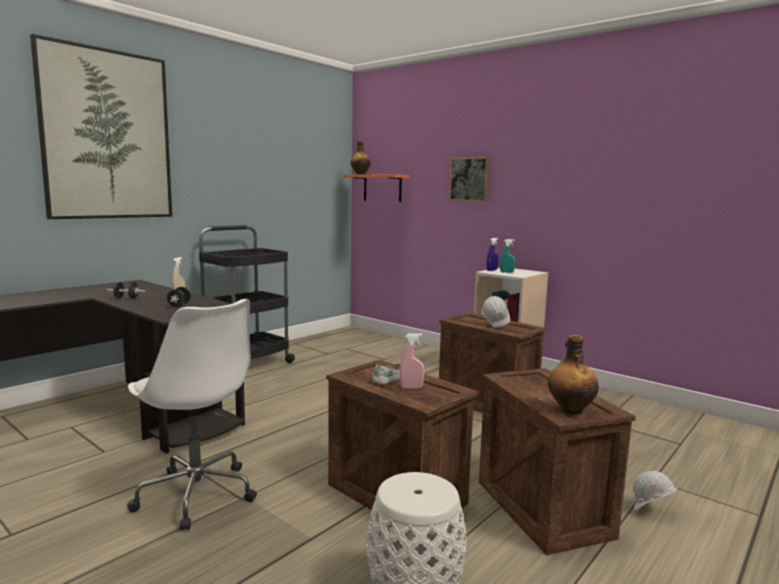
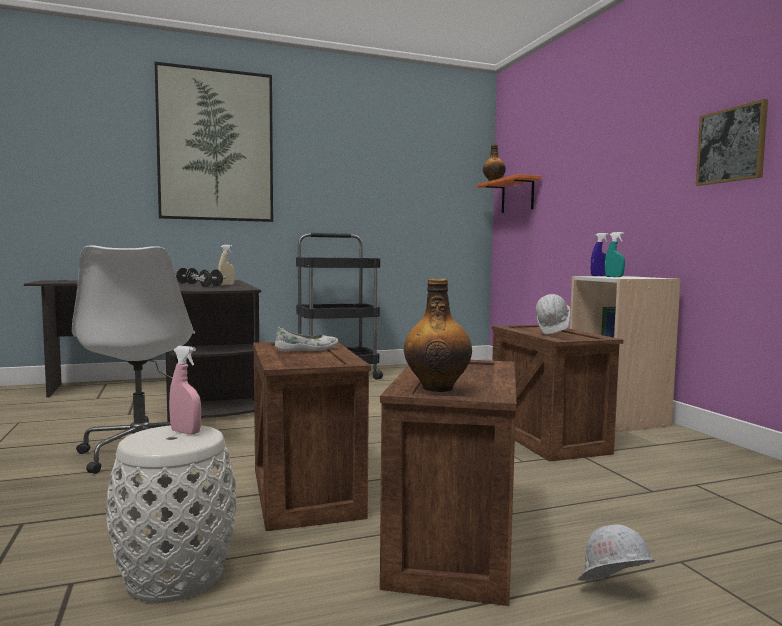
camera: 30 degrees right, 5 degrees down
(411, 388) = (308, 357): pink spray bottle -> pink spray bottle (185, 432)
(469, 179) = (597, 168): picture -> picture (731, 145)

